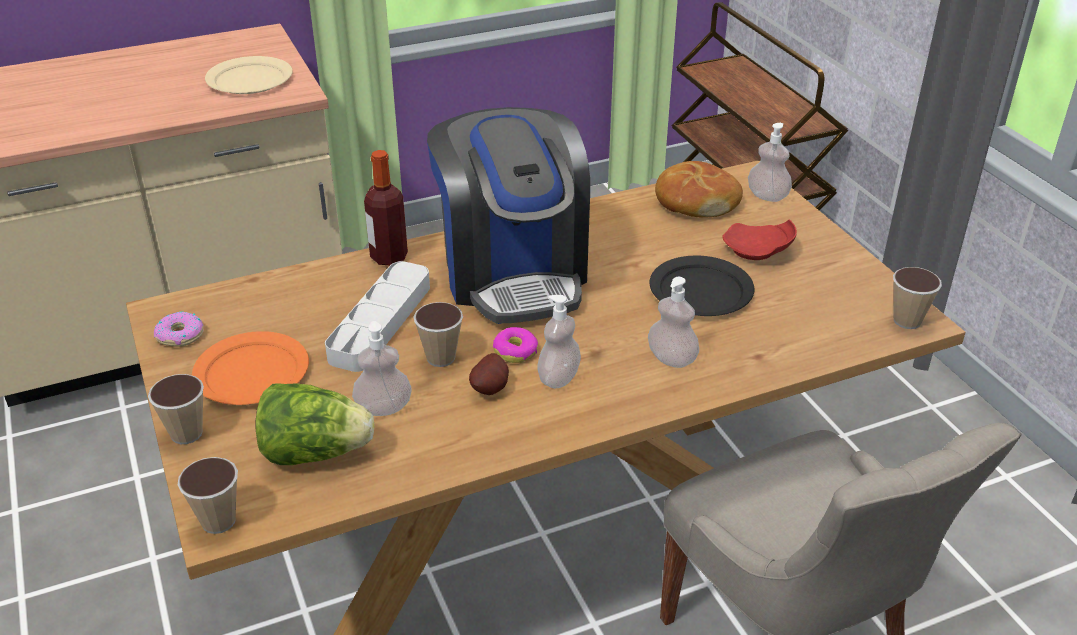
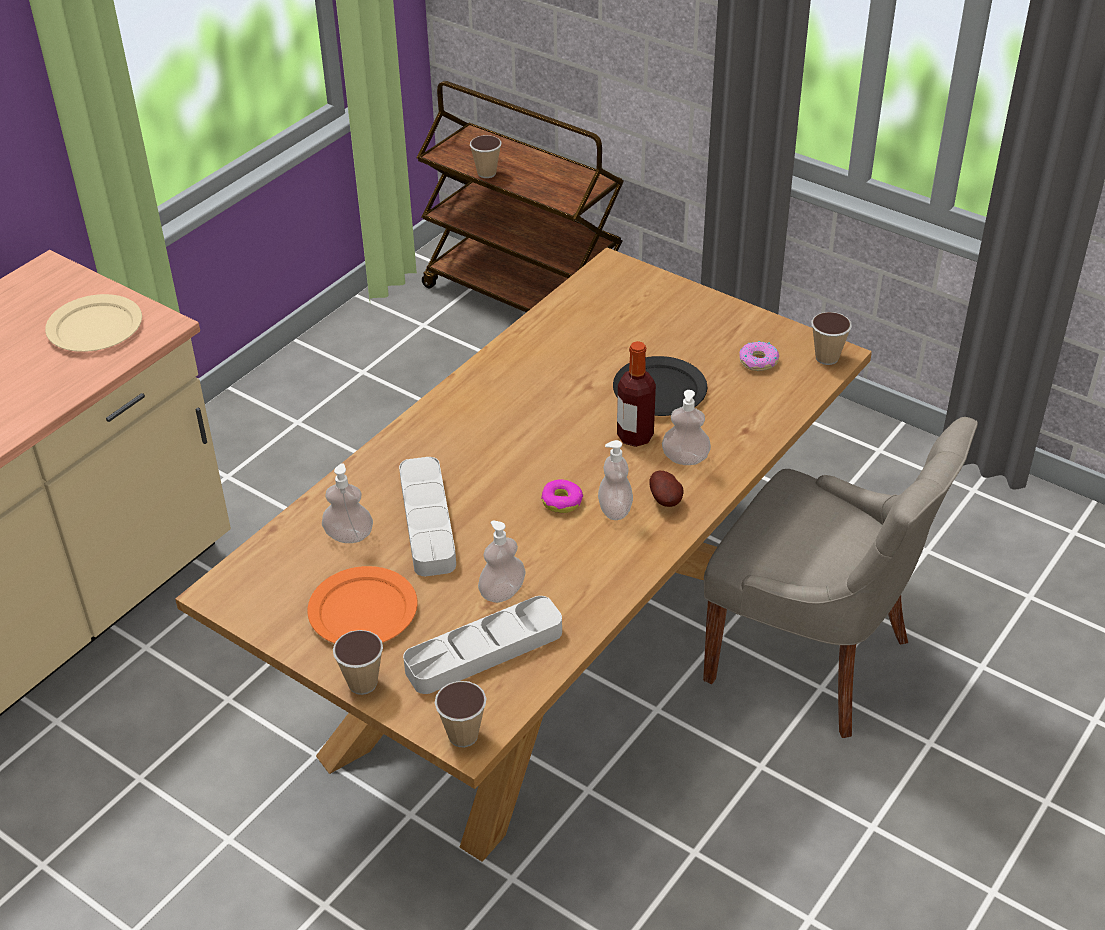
camera: 30 degrees left, 5 degrees up
(180, 335) = (263, 606): donut -> donut (758, 361)
(315, 453) = (484, 651): lettuce -> grey tray
(389, 257) = (375, 459): bottle -> bottle (635, 436)
(441, 358) = (508, 532): cup -> cup (486, 173)
(491, 389) = (572, 540): potato -> potato (666, 501)
(513, 273) = (497, 433): coffee machine -> none
(695, 202) = (588, 308): bread -> none
(758, 251) = (675, 337): red plate -> none
(767, 196) = (642, 281): soap dispenser -> soap dispenser (349, 536)

